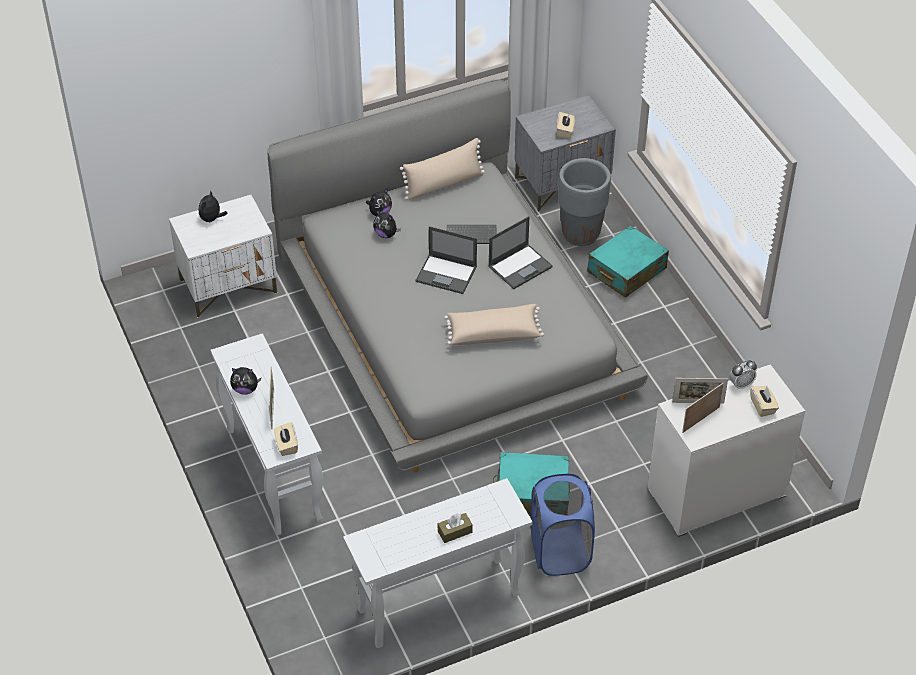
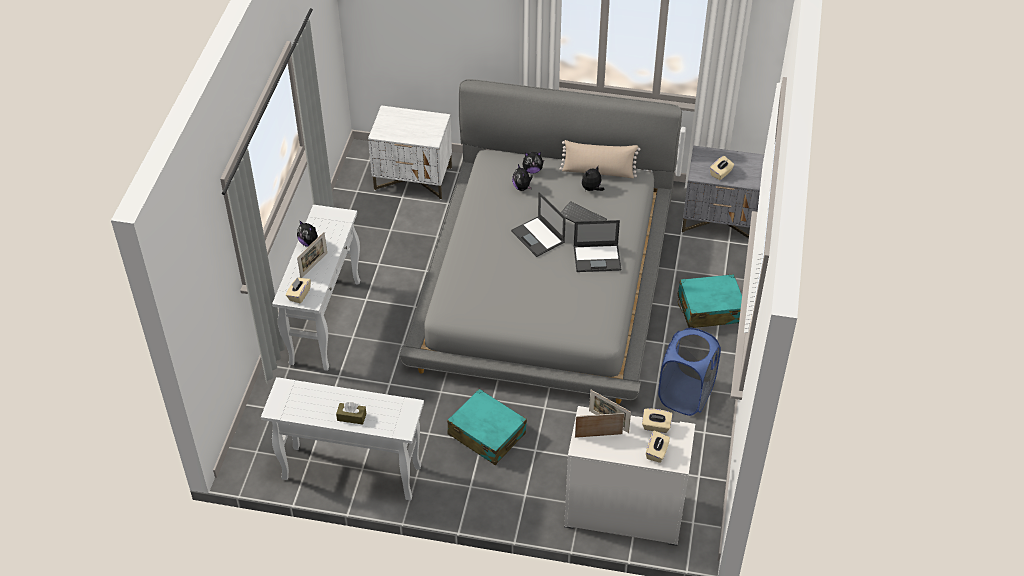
camera: 35 degrees right, 0 degrees up
(212, 219) = (408, 119): plush toy -> plush toy (591, 189)
(493, 332) = (532, 296): beige pillow -> none
(560, 552) = (467, 487): blue laundry basket -> blue laundry basket (685, 395)
(580, 234) = (699, 264): grey planter -> none
(741, 384) = (656, 426): alarm clock -> beige tissue box

